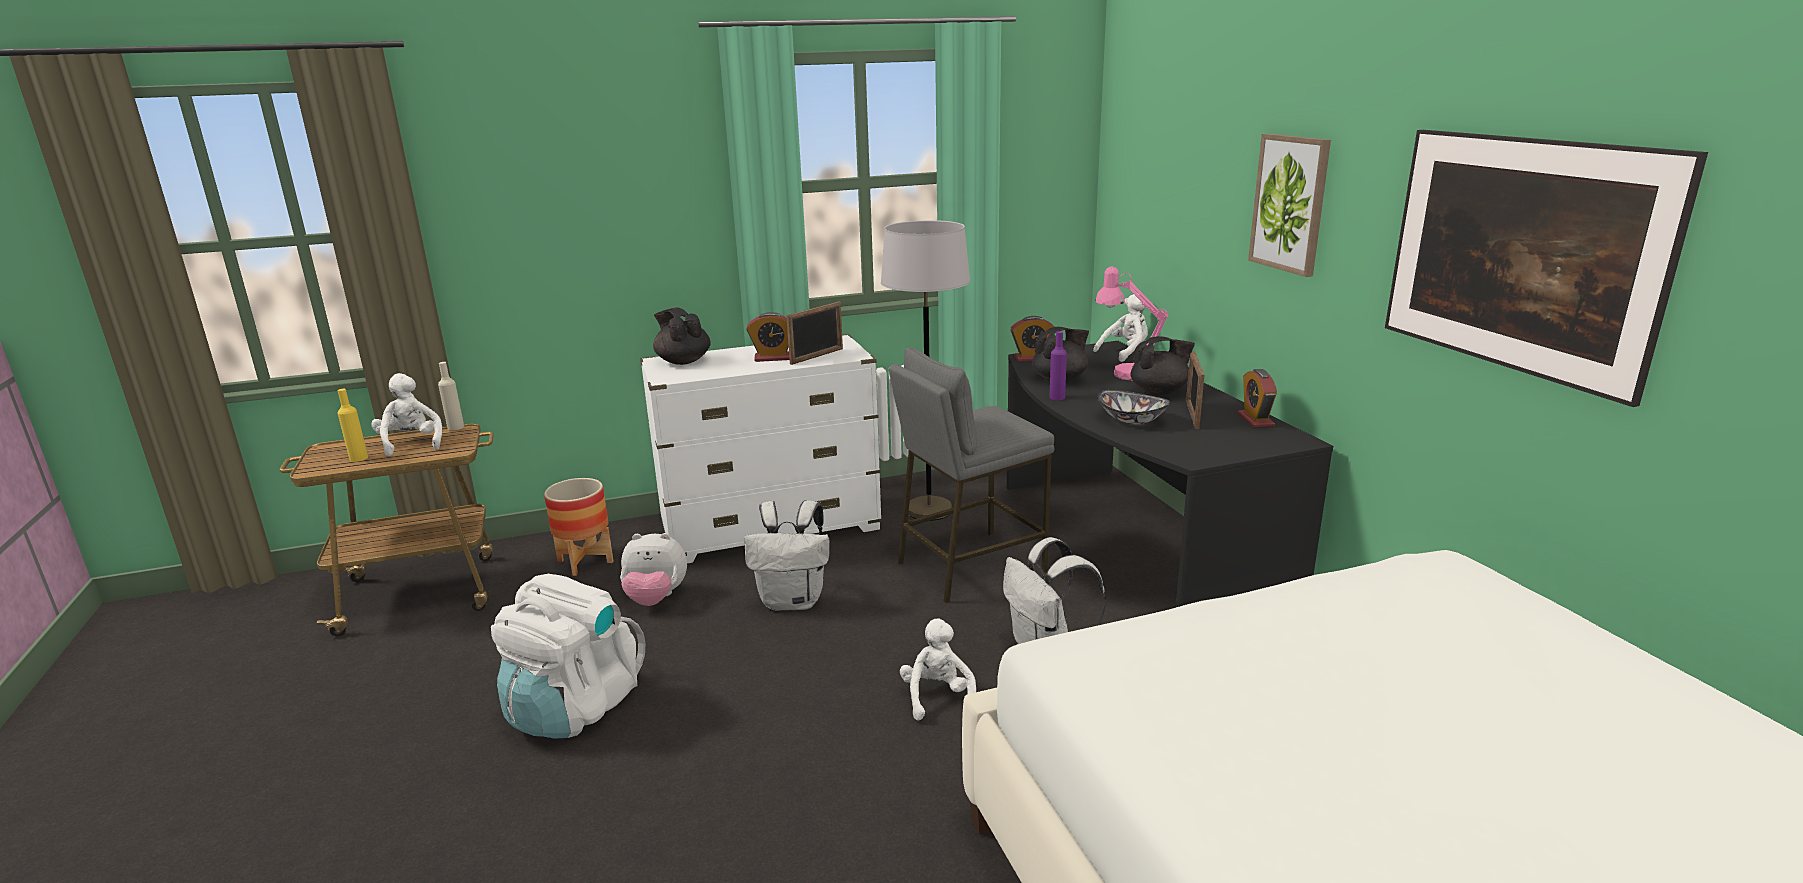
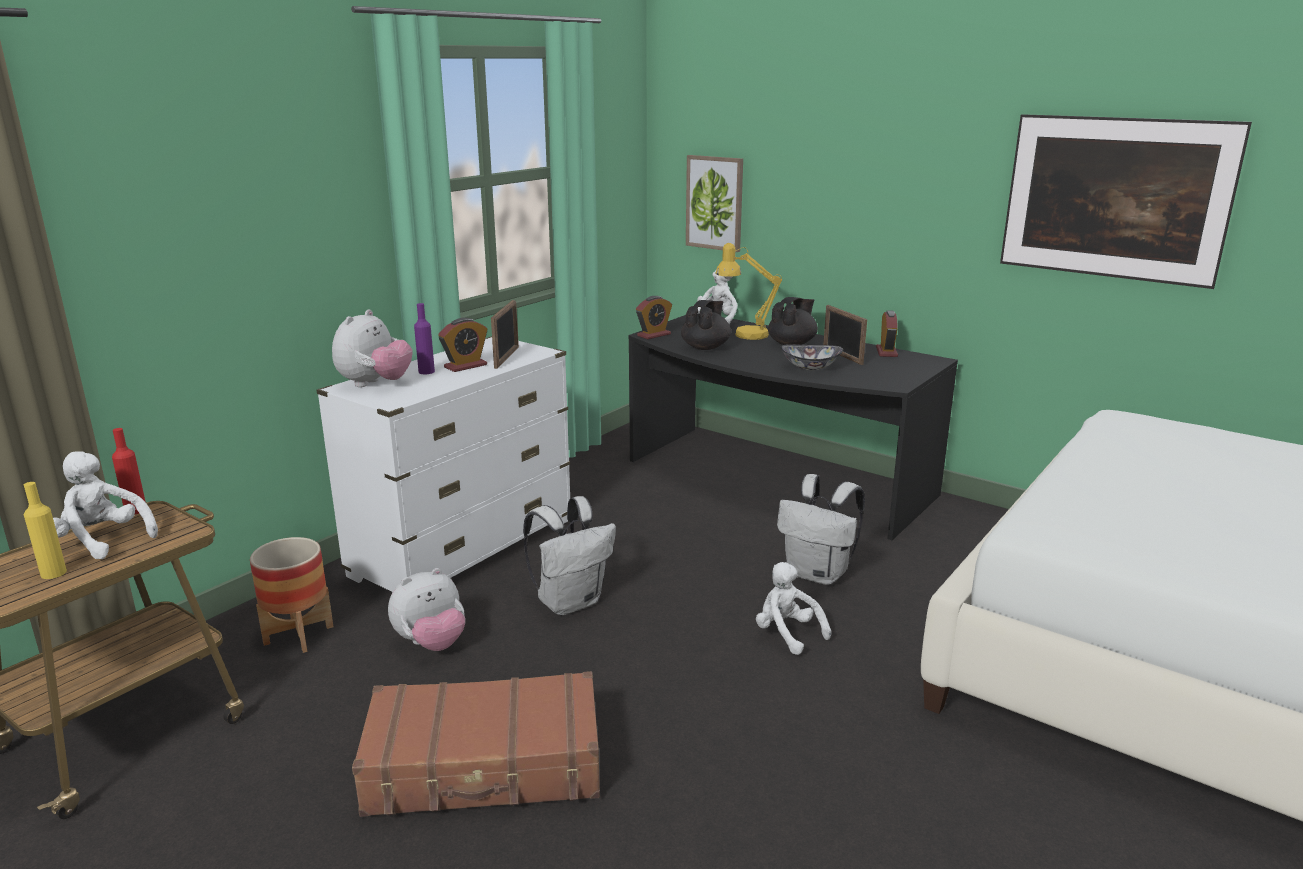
camera: 35 degrees left, 0 degrees up
(455, 427) = (135, 510): beige bottle -> red bottle
(574, 707) = (485, 766): white backpack -> brown suitcase
(683, 361) = (375, 384): black teapot -> plush toy
(929, 510) = (589, 494): grey floor lamp -> none
(969, 566) = (681, 529): grey stool -> none
(1057, 397) = (728, 361): purple bottle -> purple bottle (426, 371)
(1124, 373) = (744, 335): pink table lamp -> yellow table lamp
(1255, 420) = (886, 352): alarm clock -> alarm clock turned 135 degrees counterclockwise
(1290, 203) = (891, 177): picture -> picture (715, 203)

